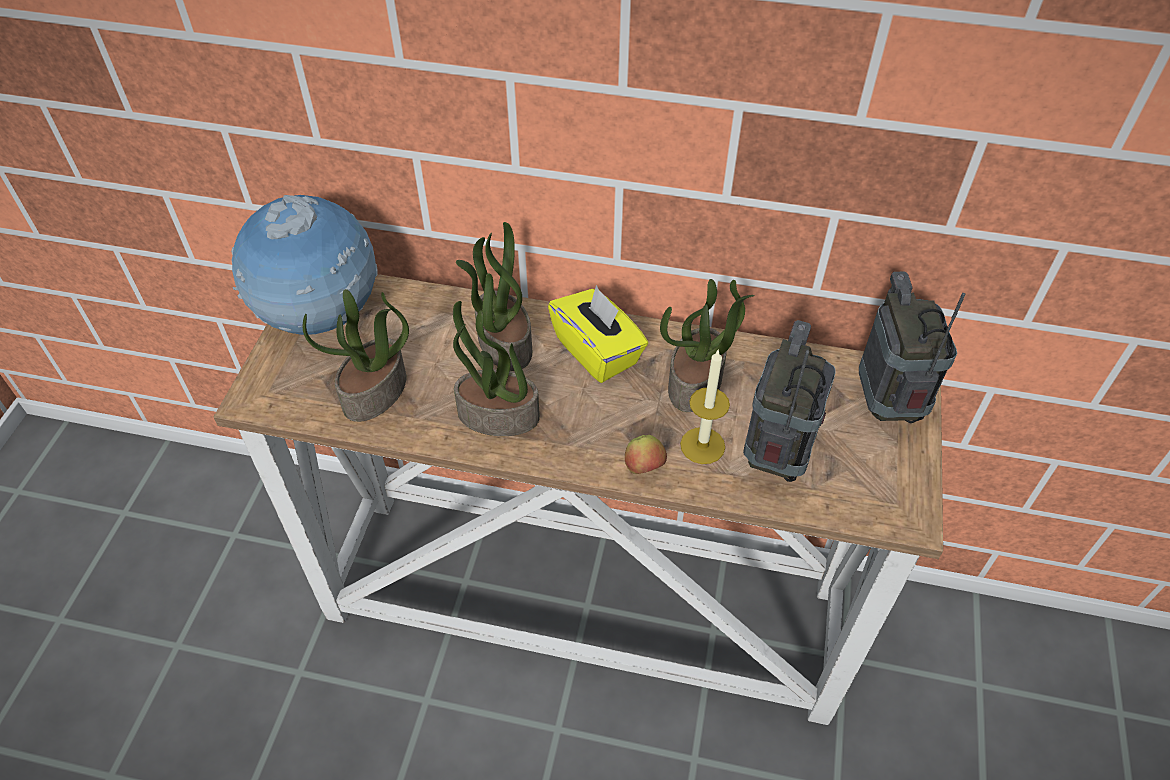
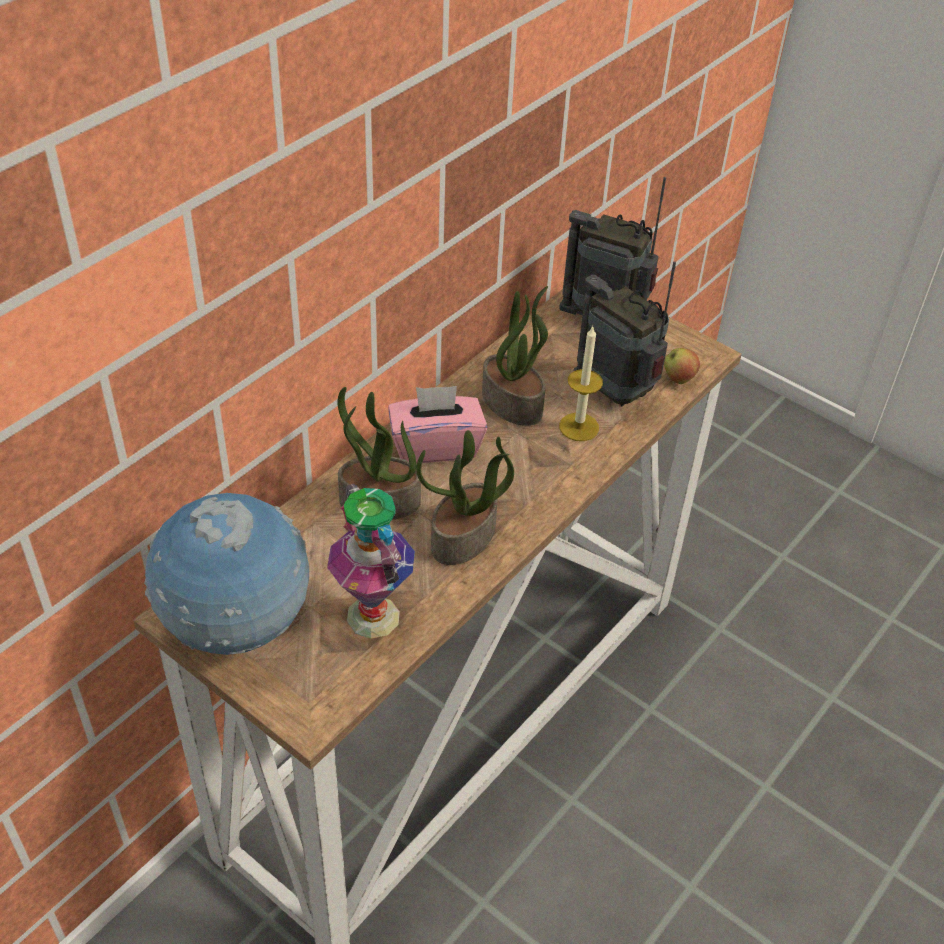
camera: 65 degrees left, 5 degrees down
(375, 393) = (374, 616): potted plant -> vase
(598, 351) = (436, 446): yellow tissue box -> pink tissue box
(644, 468) = (579, 469): apple -> apple (678, 379)

